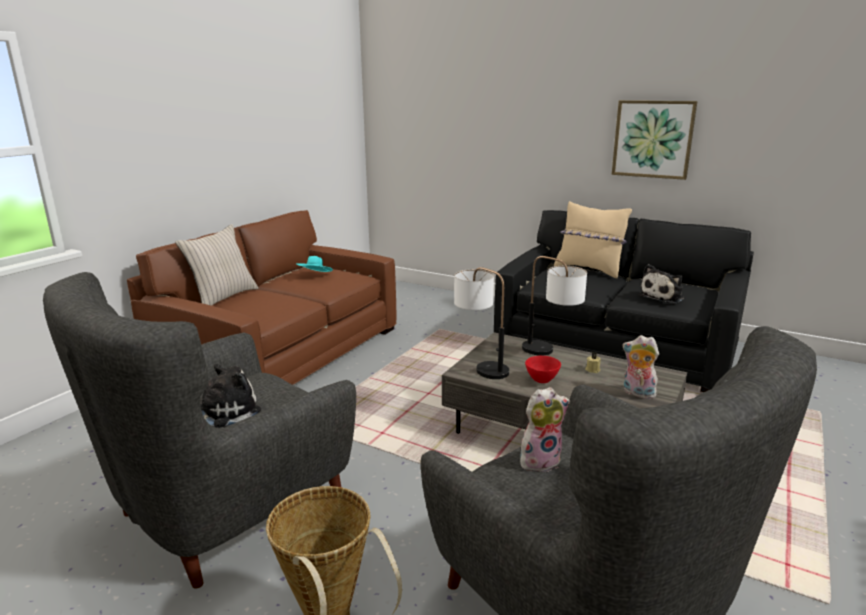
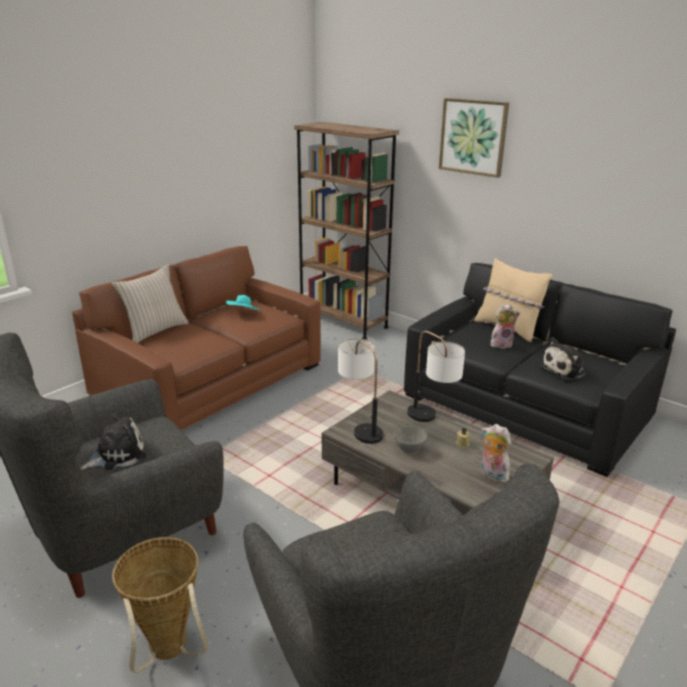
camera: 10 degrees right, 5 degrees up
(404, 290) = (343, 321): none -> brown bookcase
(540, 461) = (354, 539): plush toy -> plush toy (501, 344)
(542, 380) = (409, 450): red bowl -> grey bowl
(653, 139) = (585, 202): picture -> picture (473, 137)

